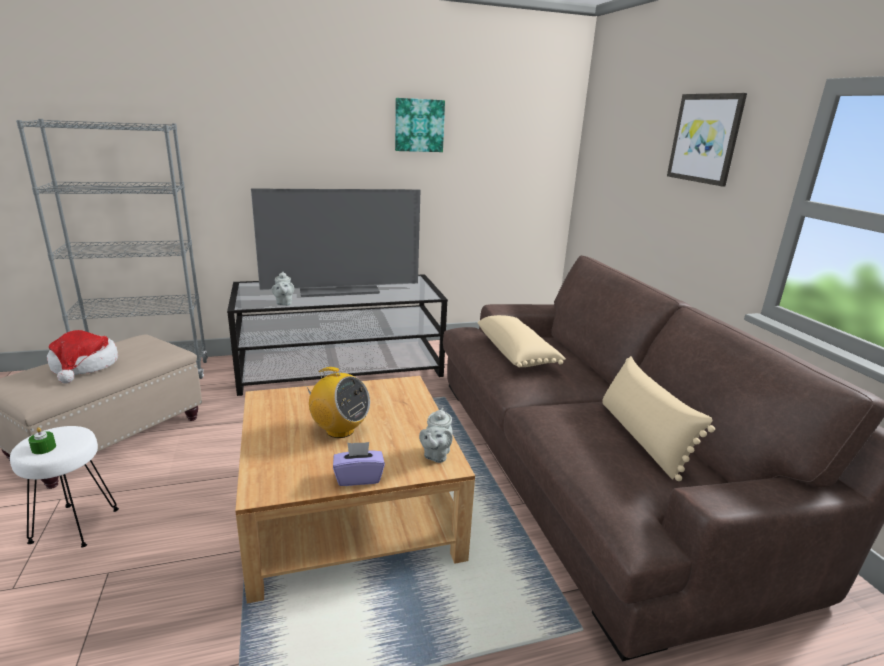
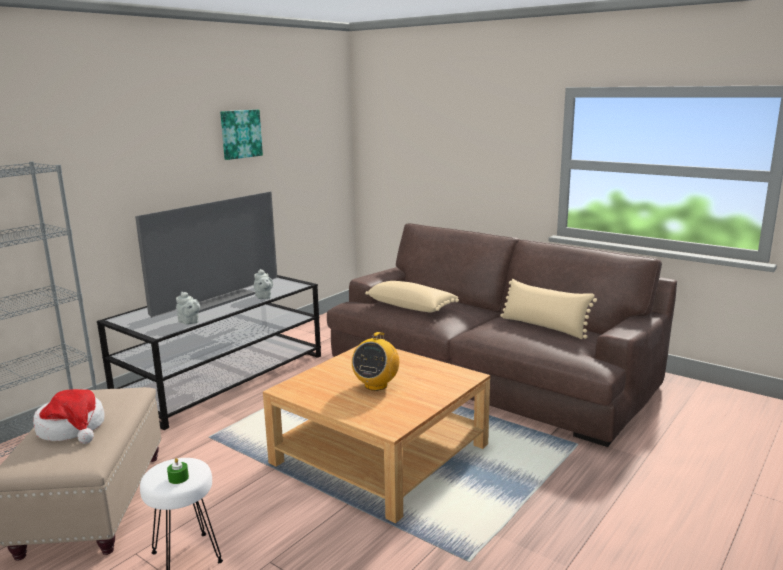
camera: 35 degrees left, 5 degrees down
(339, 430) = (376, 385): radio -> radio turned 120 degrees clockwise
(358, 477) = (433, 400): purple tissue box -> none
(436, 455) = (454, 374): grey teapot -> grey teapot (263, 297)
(705, 138) = (484, 125): picture -> none

